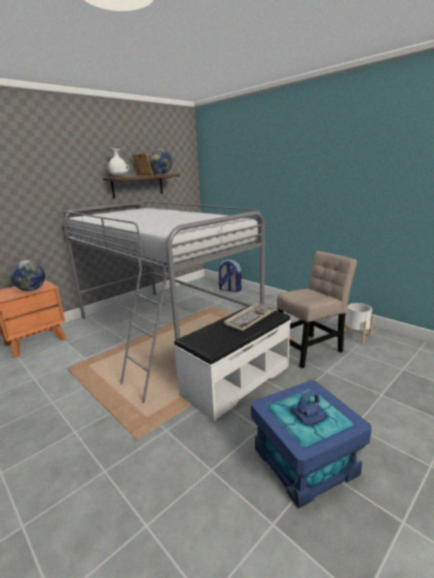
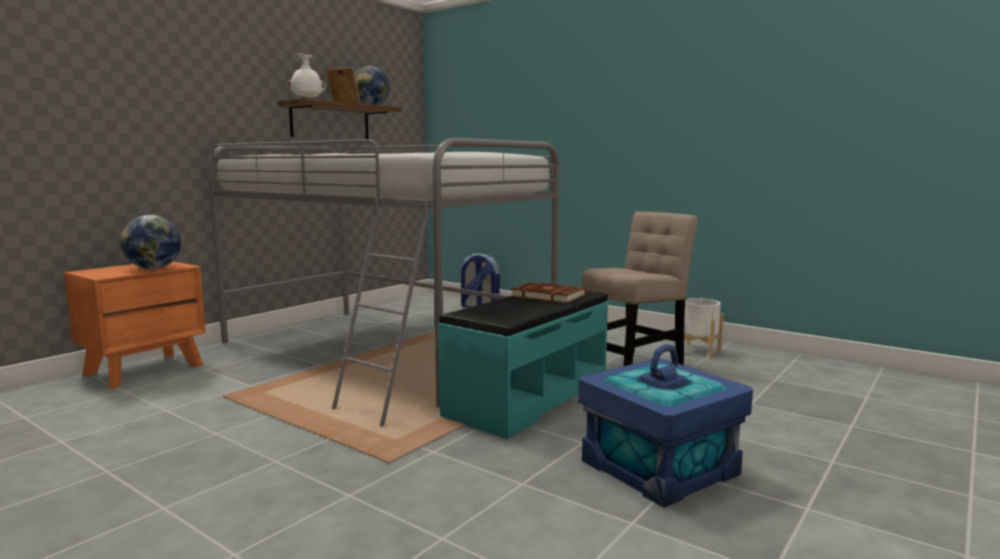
camera: 10 degrees left, 10 degrees down
(236, 380) = (527, 399): white bench -> turquoise bench
(250, 318) = (548, 296): keyboard -> brown book

